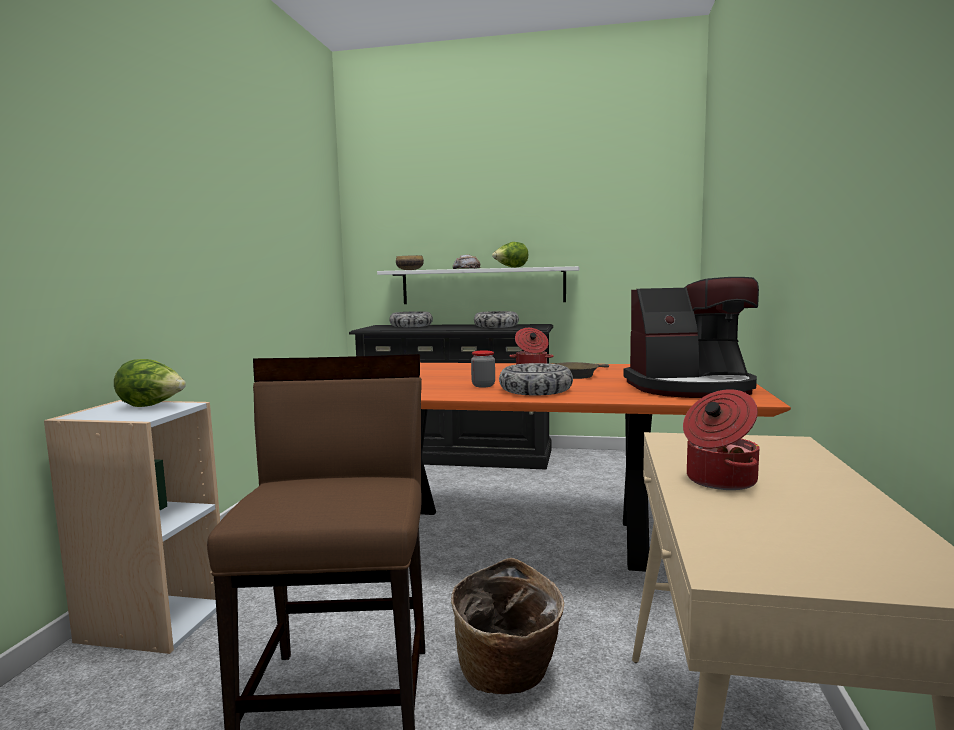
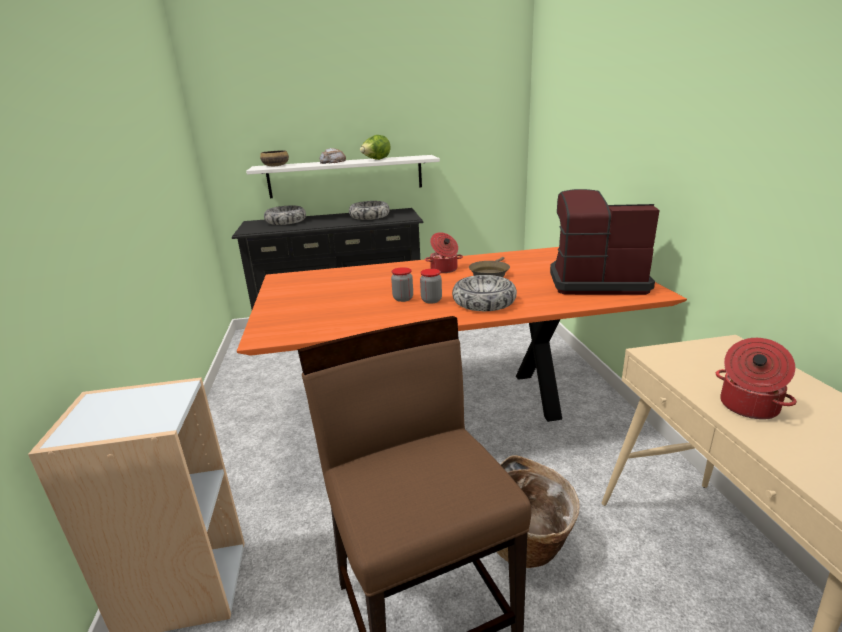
camera: 20 degrees left, 15 degrees up
(152, 406) = (143, 399): lettuce -> none
(457, 382) = (403, 298): none -> jar
(691, 388) = (595, 282): coffee machine -> coffee machine turned 150 degrees counterclockwise

